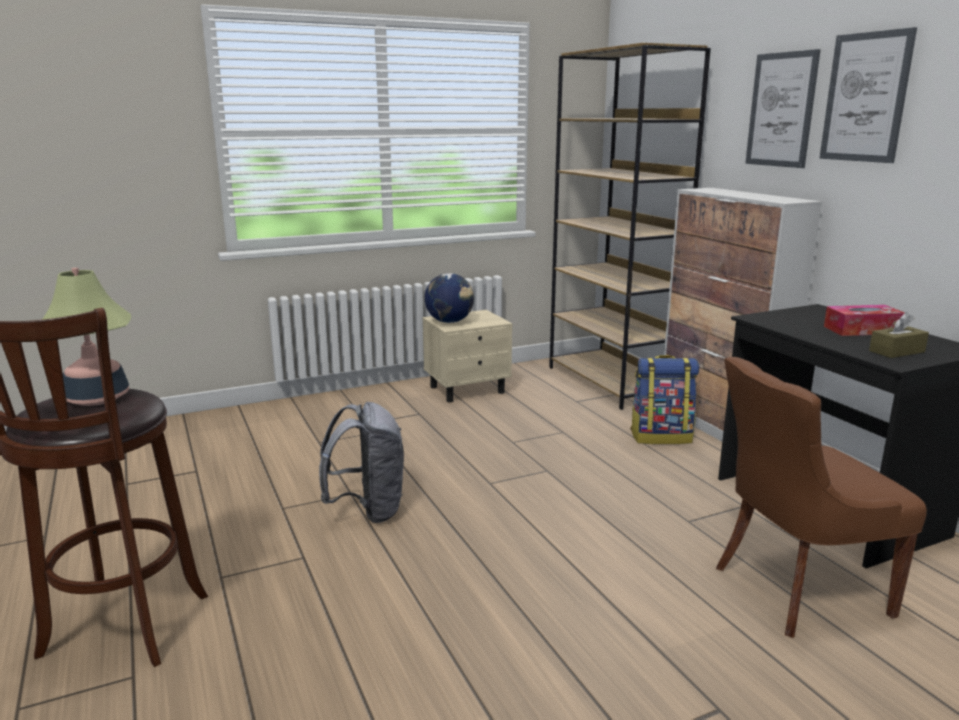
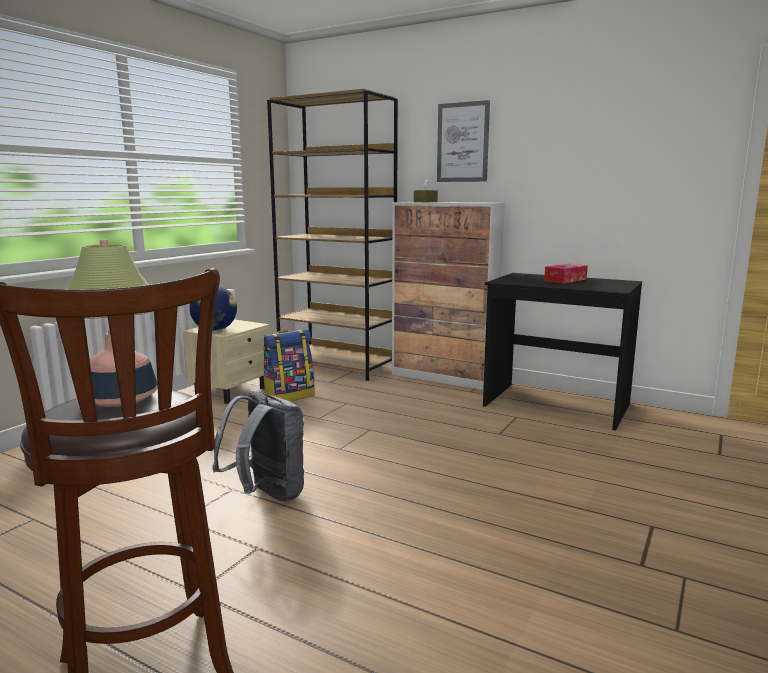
camera: 35 degrees left, 5 degrees down
(661, 436) = (416, 391): backpack -> backpack (289, 396)
(795, 589) = (600, 451): brown chair -> none
(865, 97) = (528, 131): picture -> none
(896, 351) = (604, 286): brown tissue box -> brown tissue box (425, 202)

